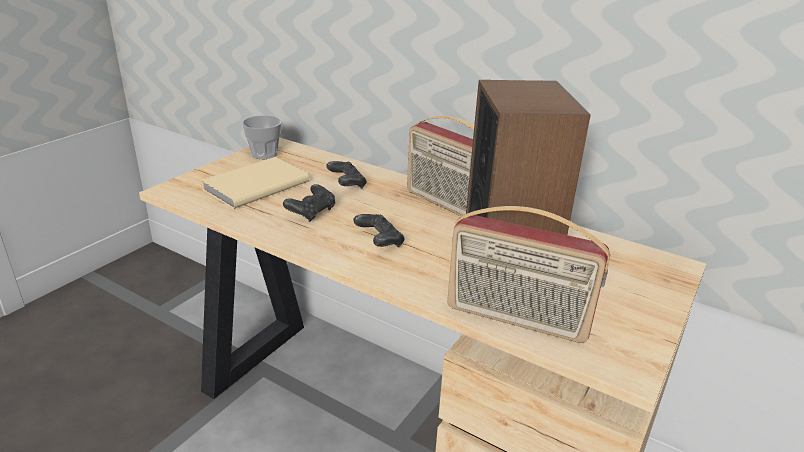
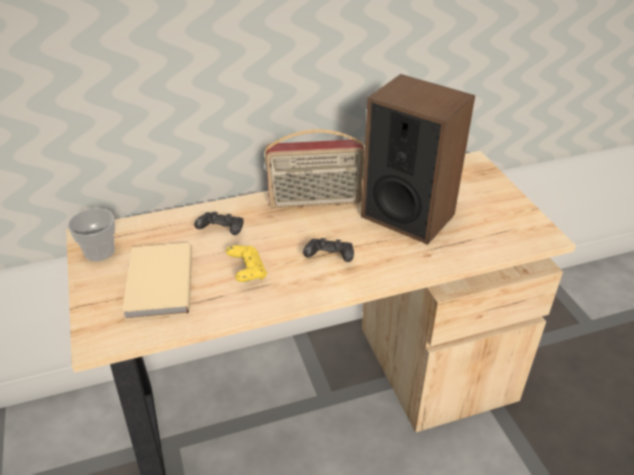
camera: 50 degrees left, 10 degrees up
(311, 212) = (247, 272): black game controller -> yellow game controller
(516, 319) = (473, 249): radio -> none

